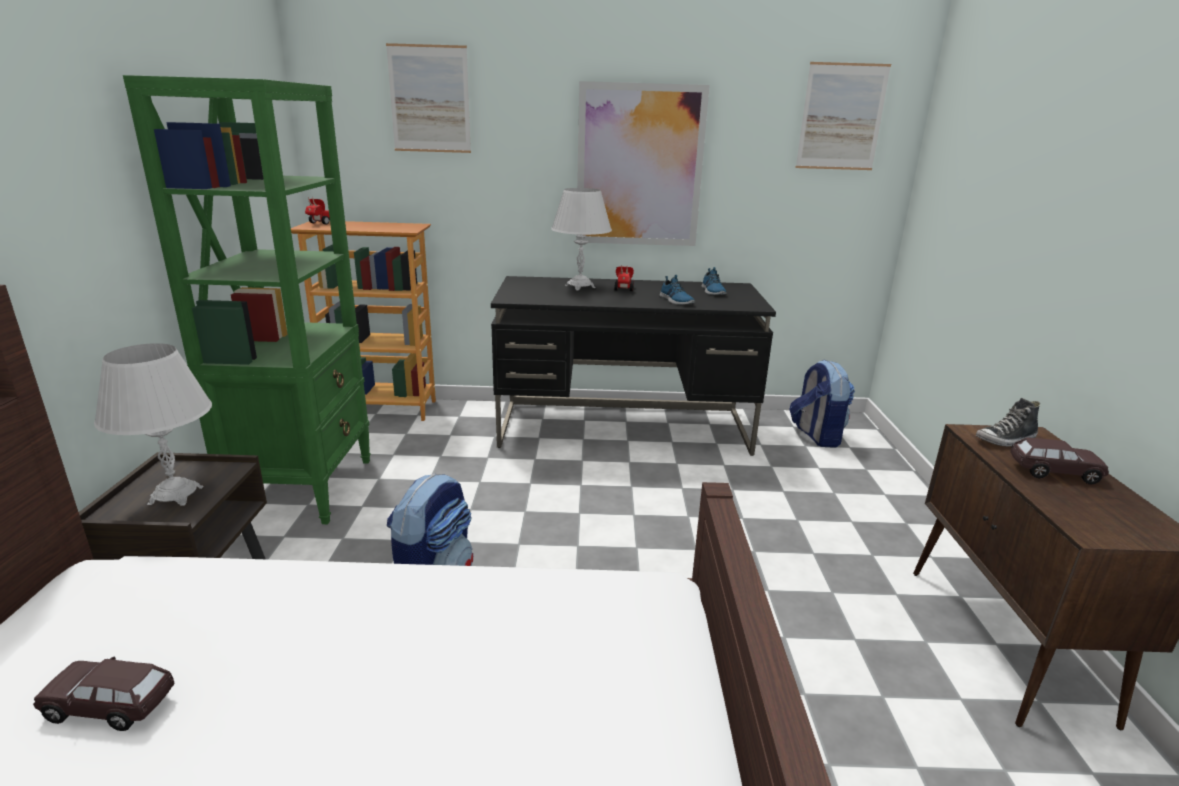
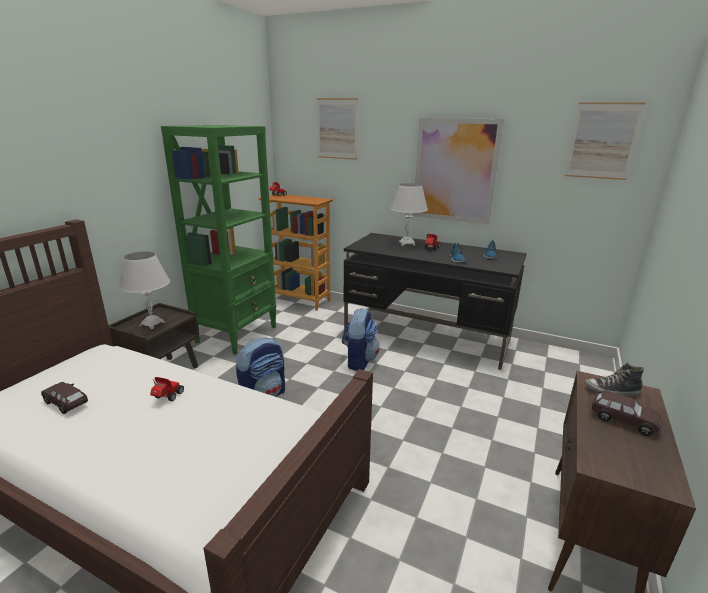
camera: 25 degrees right, 0 degrees up
(345, 626) = (167, 397): none -> toy car
(816, 435) = (559, 366): backpack -> backpack (359, 361)

